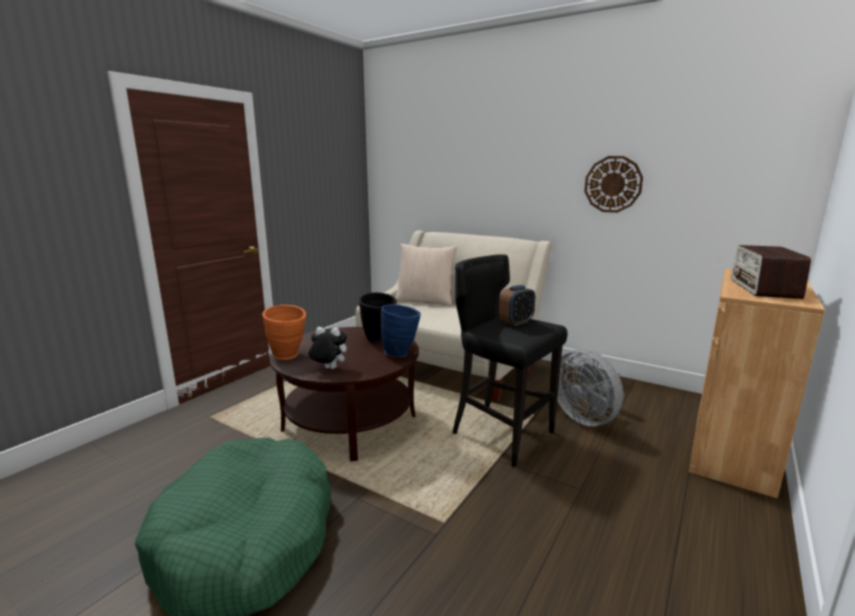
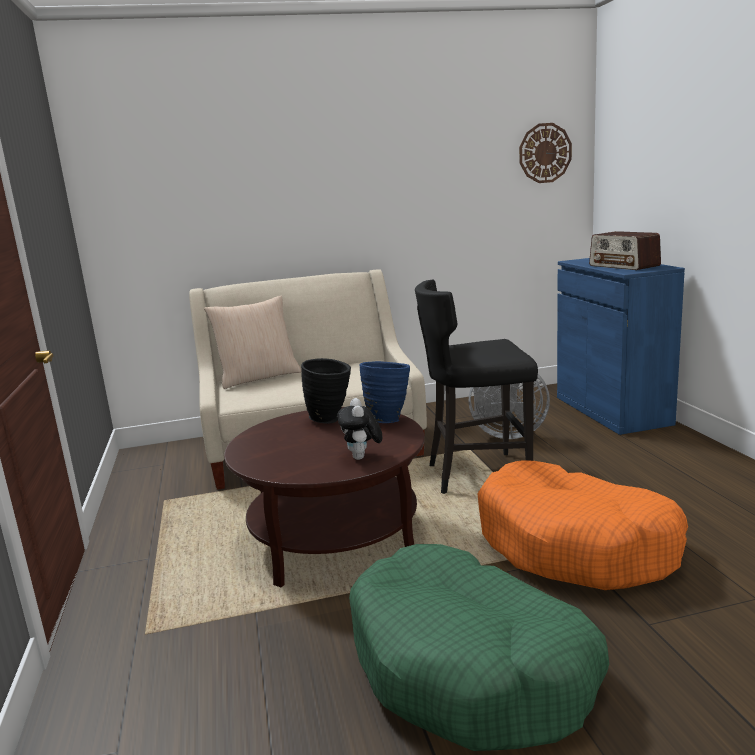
camera: 45 degrees left, 0 degrees up
(288, 357) = (286, 470): orange vase -> none
(328, 369) = (362, 458): plush toy -> plush toy turned 60 degrees counterclockwise
(451, 526) = (576, 545): none -> orange dog bed
(516, 322) = (477, 346): alarm clock -> none
(613, 184) = (432, 197): wall clock -> wall clock (545, 153)
(732, 448) = (612, 410): brown cabinet -> blue cabinet

